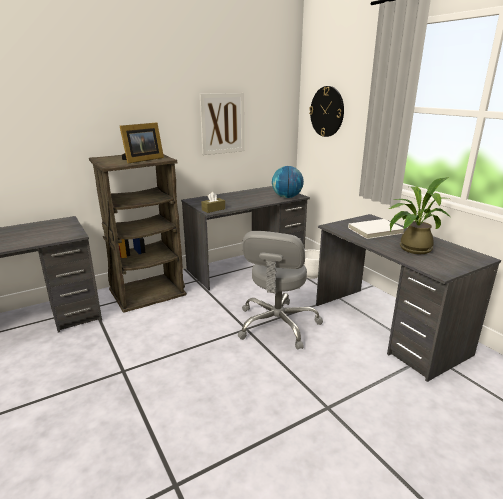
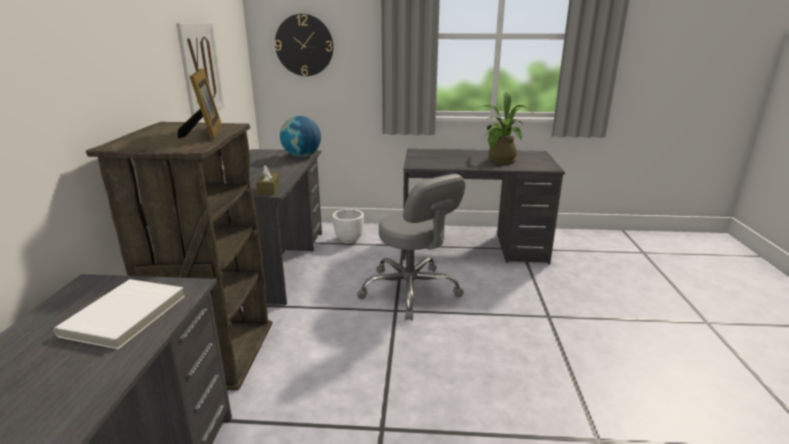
camera: 55 degrees left, 0 degrees up
(376, 231) = (449, 158): white book -> white book (127, 315)

